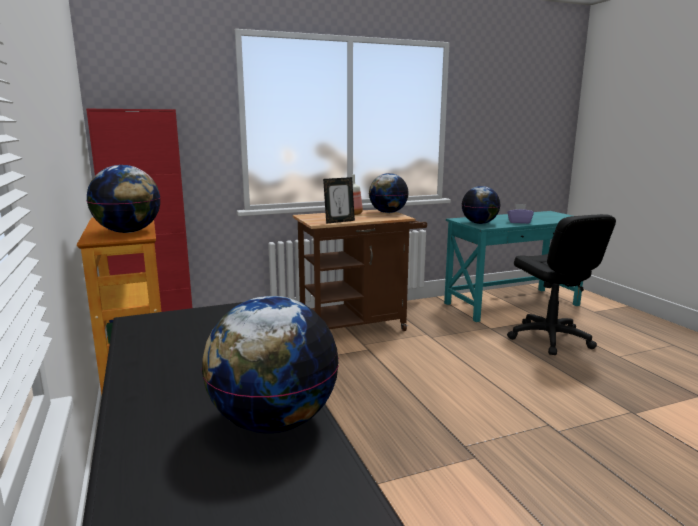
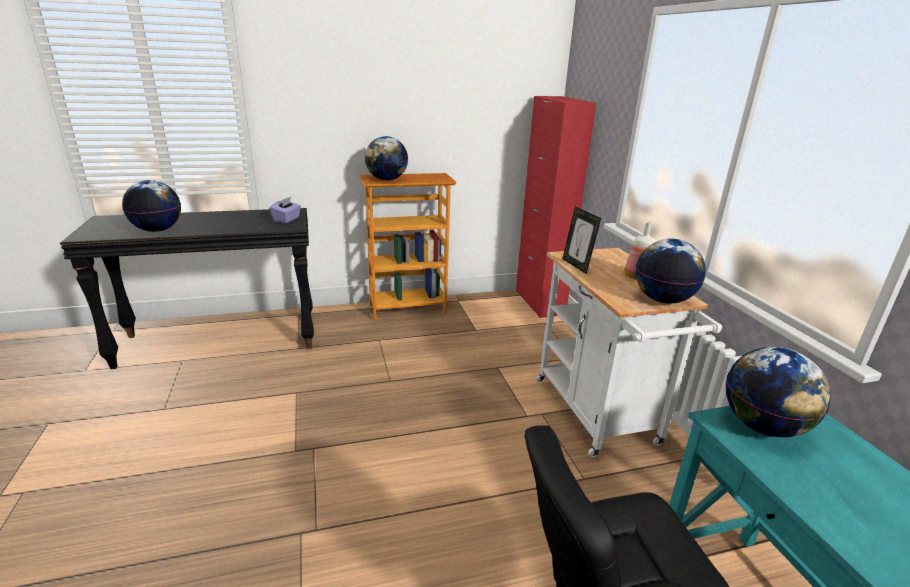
camera: 95 degrees right, 10 degrees up
(359, 326) = (600, 416): brown cart -> white cart
(519, 222) = (830, 503): purple tissue box -> purple tissue box (287, 219)

